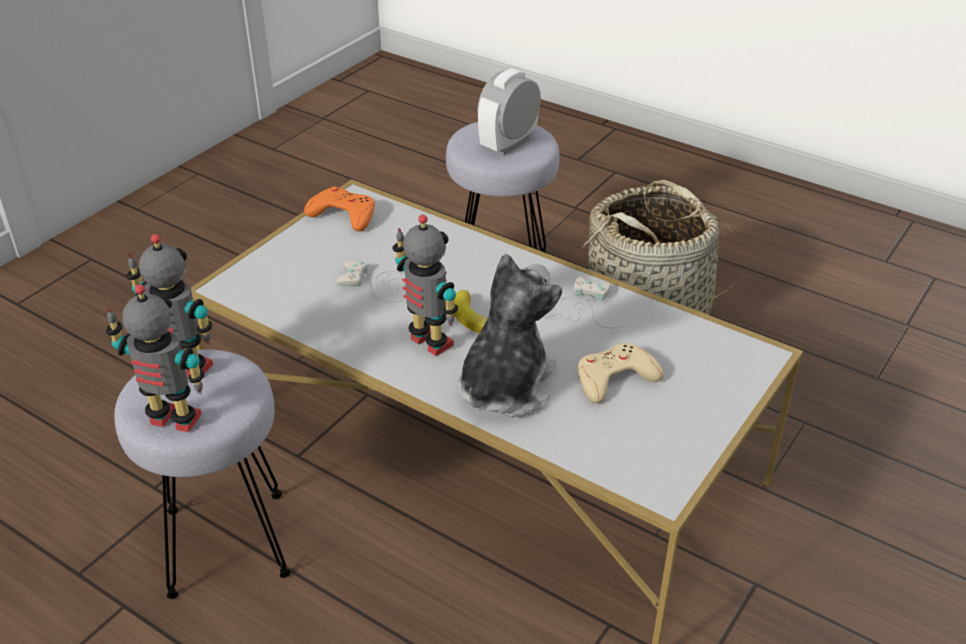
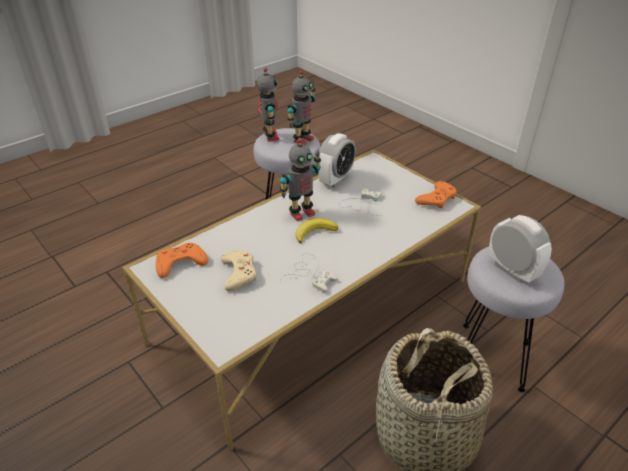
camera: 105 degrees right, 0 degrees up
(174, 422) = (270, 137): toy robot -> toy robot turned 45 degrees counterclockwise
(309, 321) = (336, 179): none -> alarm clock
(505, 387) = (254, 232): plush toy -> none
(628, 453) = (180, 263): none -> orange game controller

